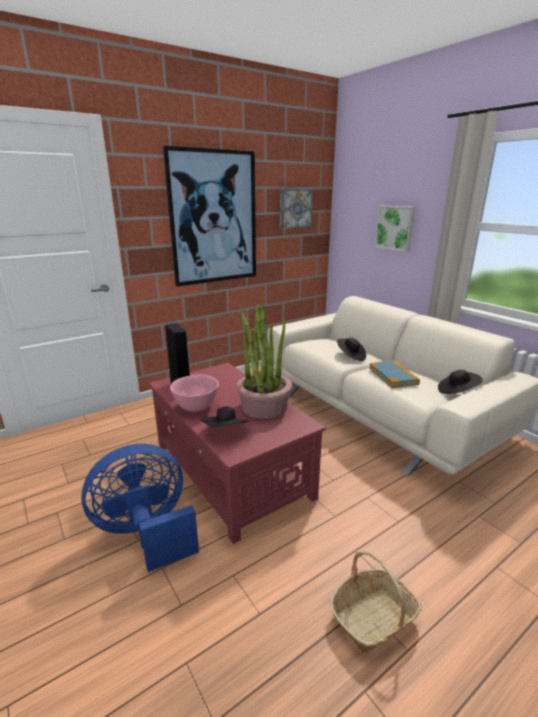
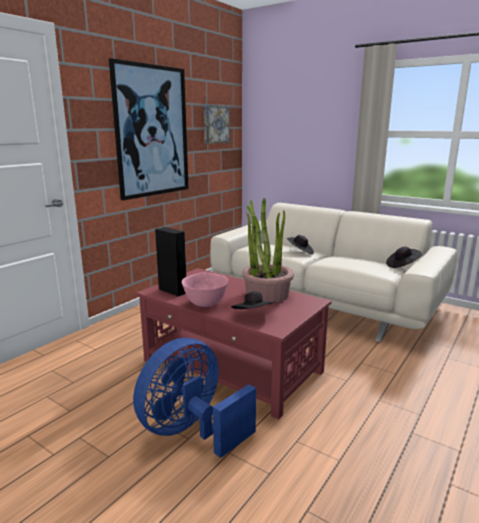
camera: 20 degrees left, 5 degrees down
(373, 617) = (423, 438): basket -> none
(393, 376) = (348, 261): book -> none
(395, 228) = (310, 139): picture -> none

